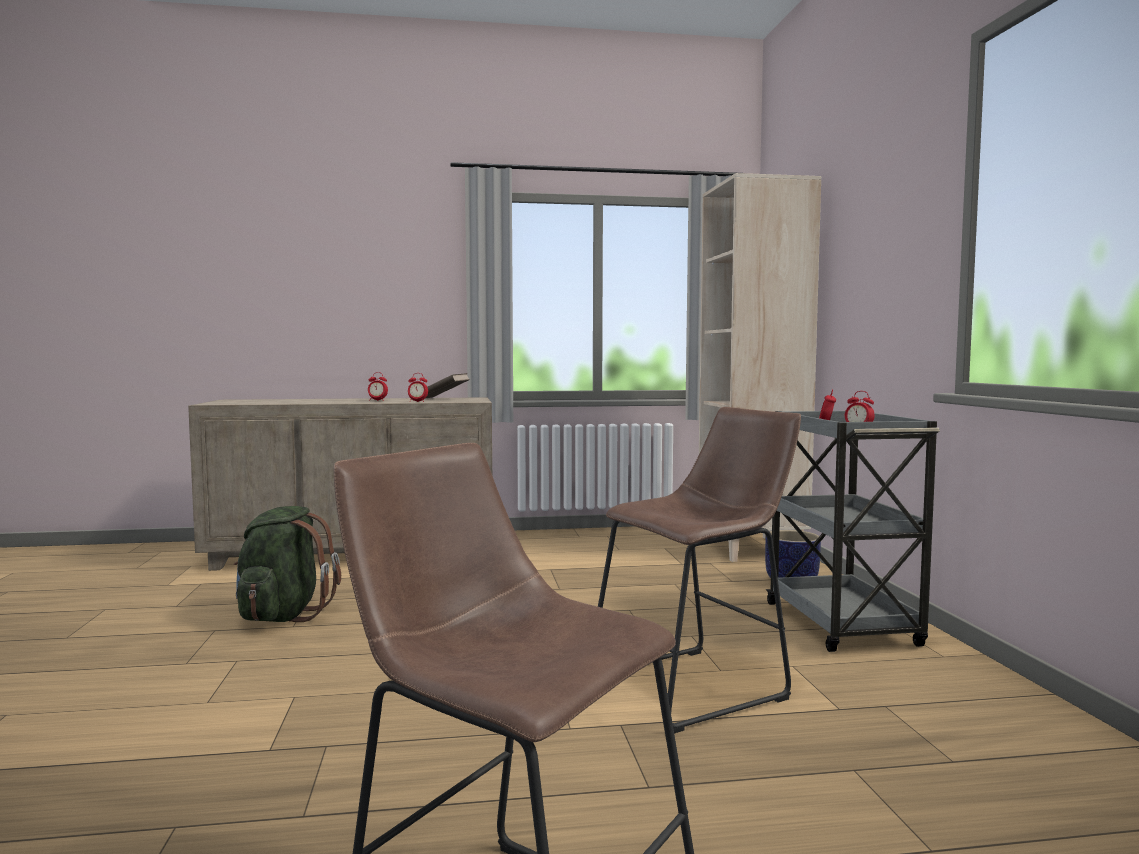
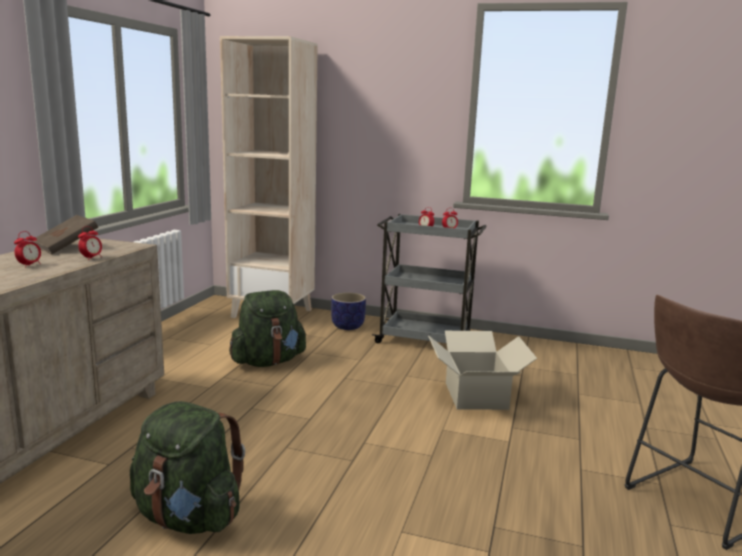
camera: 65 degrees left, 10 degrees up
(615, 574) = (268, 362): none -> green backpack
(697, 686) = (476, 395): brown stool -> cardboard box

